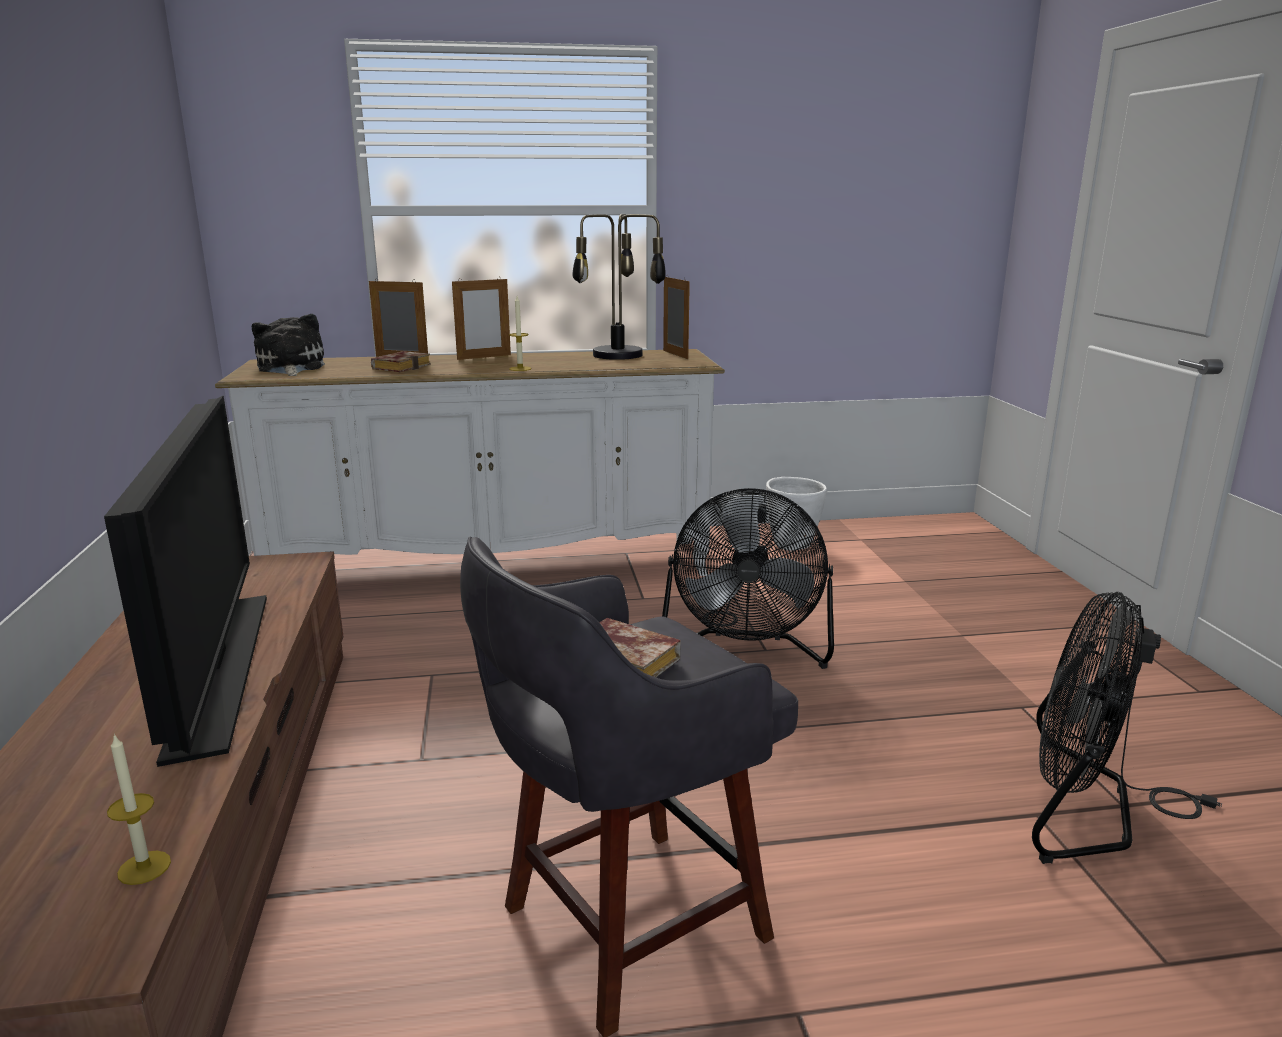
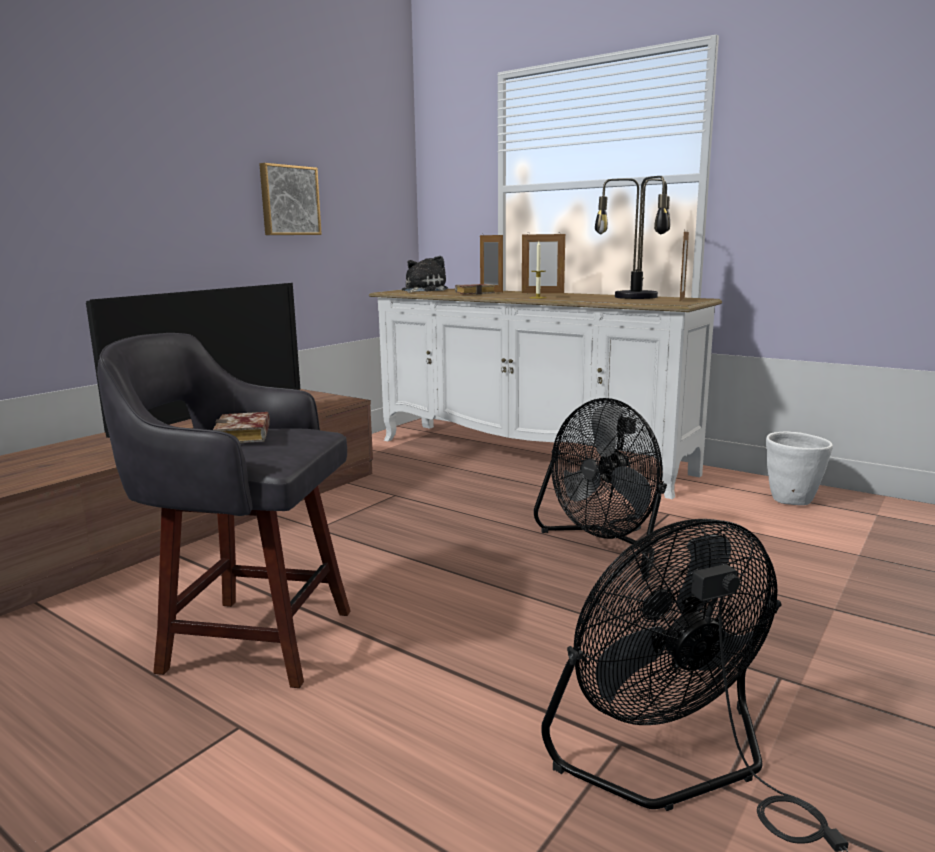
camera: 45 degrees right, 5 degrees down
(98, 243) = (289, 200): none -> picture
(144, 867) = (46, 477): candle -> none

